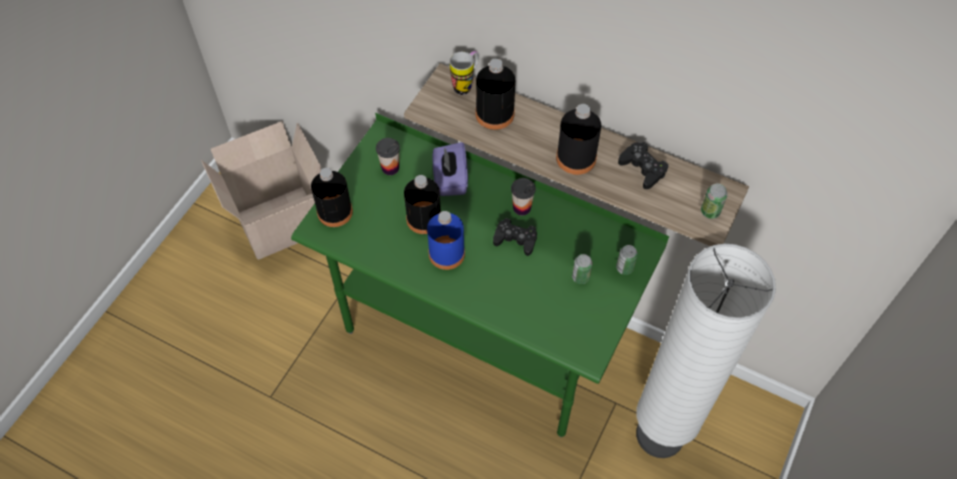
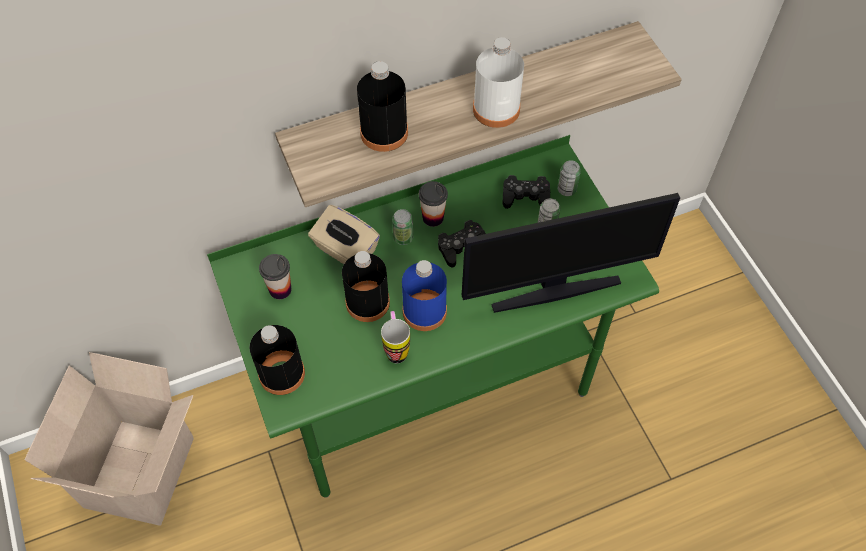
camera: 50 degrees left, 0 degrees up
(450, 179) = (345, 250): purple tissue box -> beige tissue box
(466, 85) = (325, 130): mug -> mug (396, 348)
(534, 316) = (555, 290): none -> monitor
(576, 158) = (496, 109): black bottle -> white bottle
(642, 168) = (554, 73): black game controller -> black game controller (525, 196)
(659, 434) = (641, 321): white floor lamp -> none
(710, 211) = (641, 62): can -> can (403, 238)

